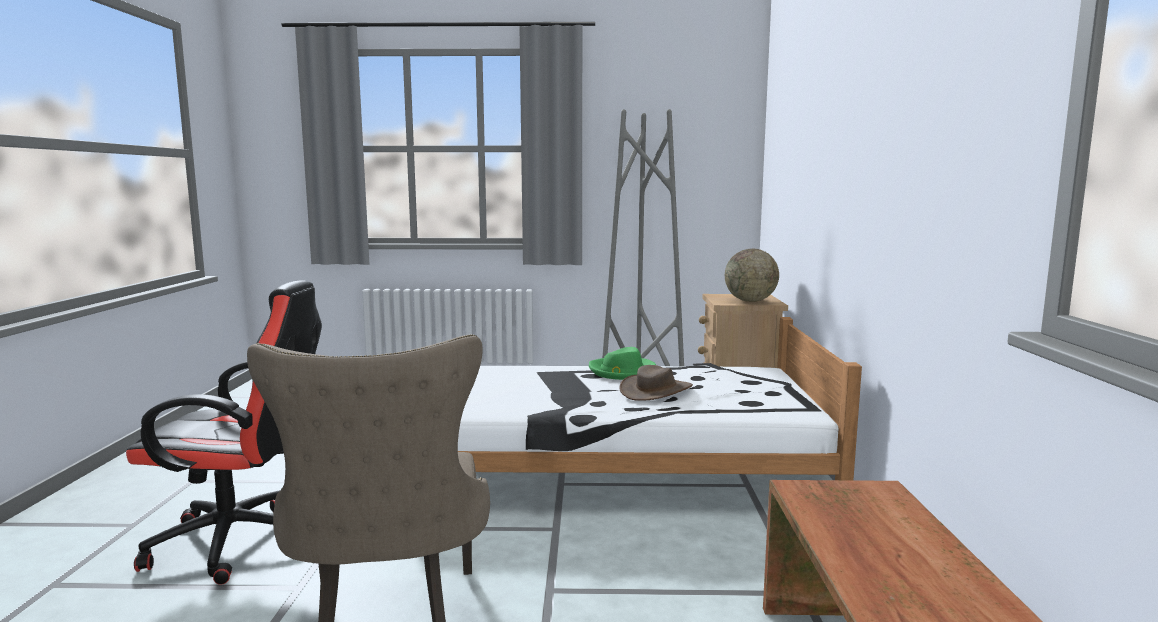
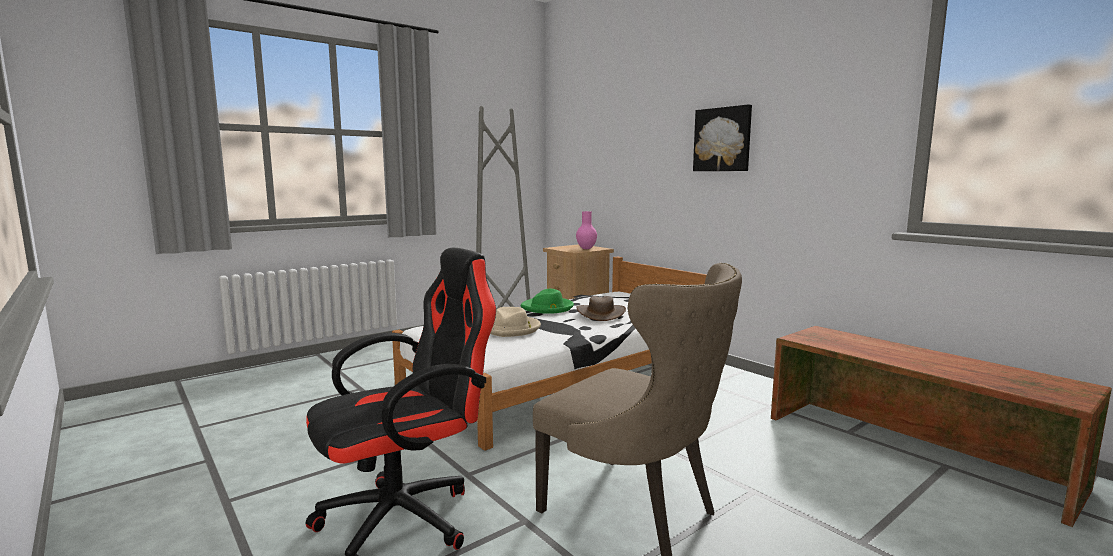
camera: 40 degrees left, 0 degrees up
(523, 386) = (511, 329): none -> beige hat
(750, 301) = (586, 249): globe -> pink vase
(876, 143) = (723, 139): none -> picture

